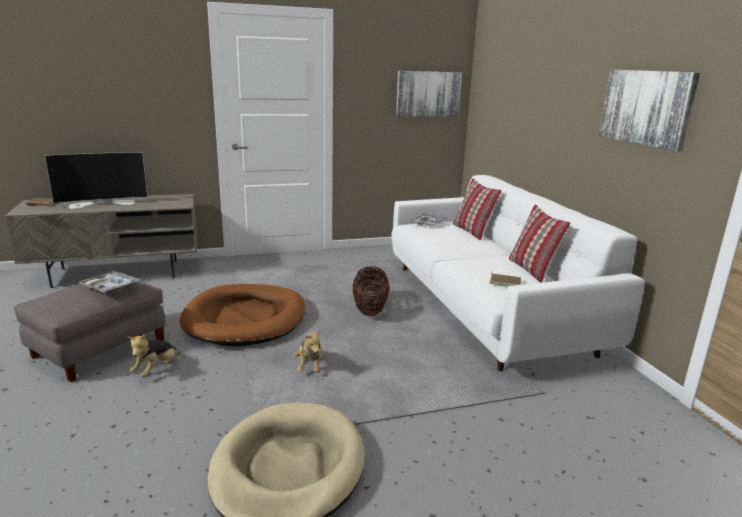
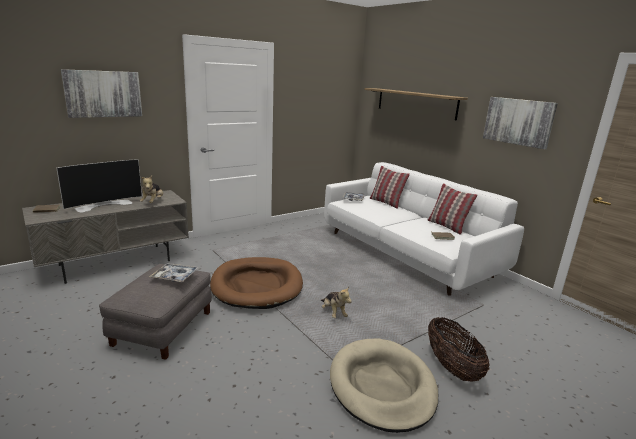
camera: 20 degrees left, 0 degrees up
(156, 369) = (225, 336): plush toy -> plush toy (153, 202)
(370, 309) = (337, 266): basket -> basket (452, 367)
(428, 94) = (334, 105): picture -> picture (103, 94)
(527, 87) = (415, 103): none -> shelf

